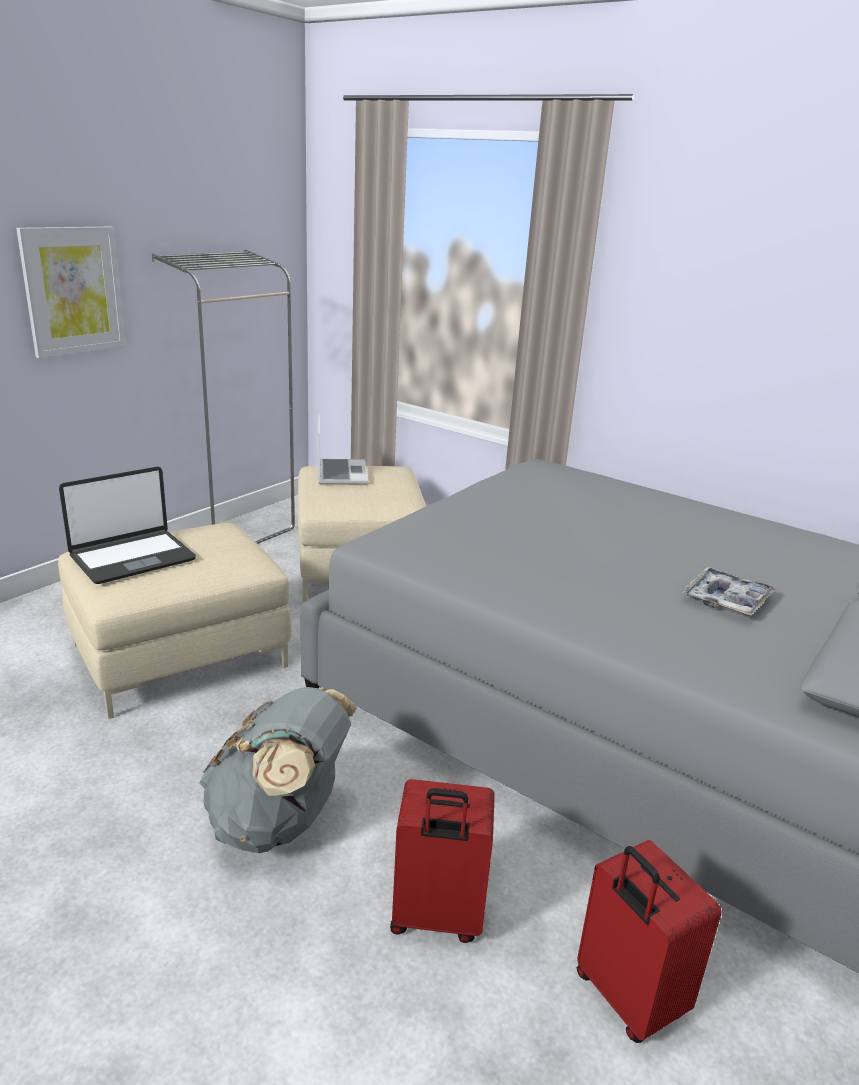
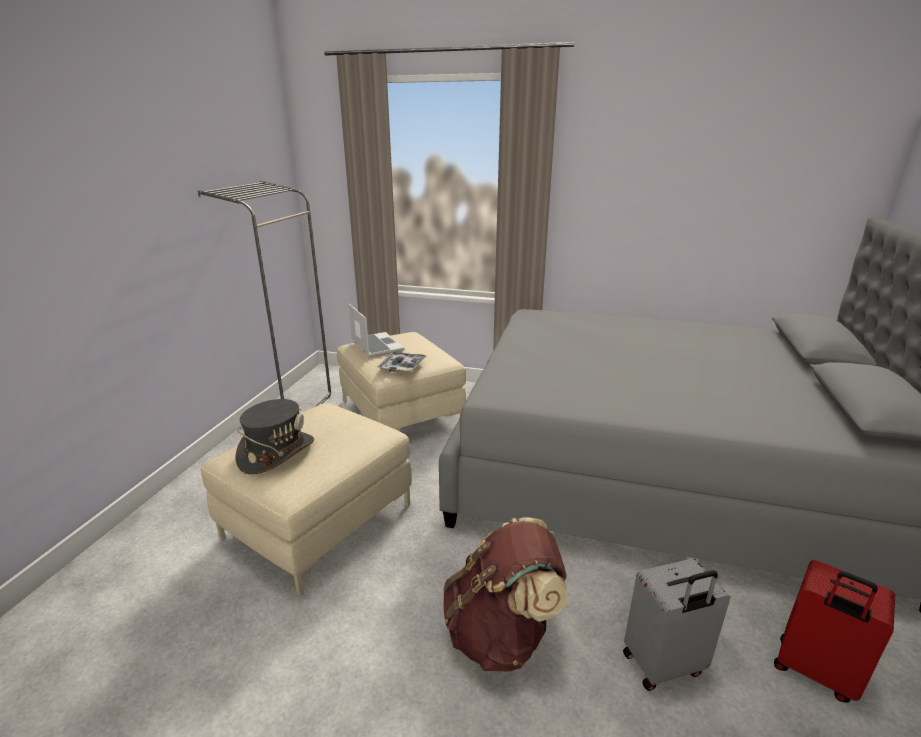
camera: 20 degrees left, 0 degrees up
(73, 291) = (140, 230): picture -> none
(132, 558) = (276, 452): laptop -> grey hat
(279, 821) = (501, 633): grey backpack -> brown backpack
(436, 918) = (663, 665): red suitcase -> grey suitcase
(726, 599) = (737, 380): tray -> tray (402, 366)

